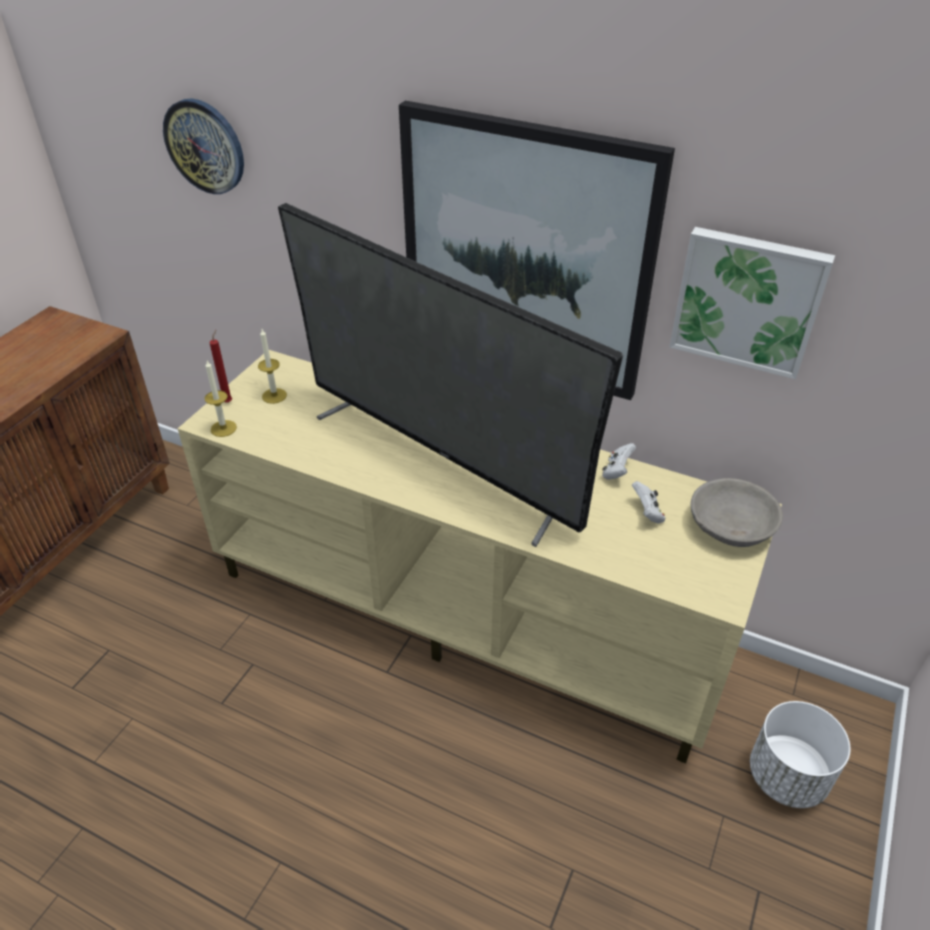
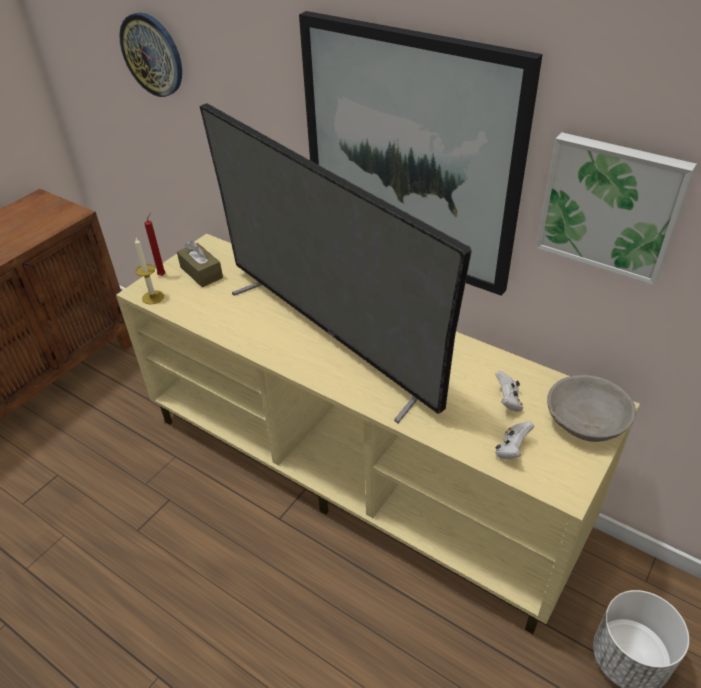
camera: 10 degrees right, 0 degrees up
(274, 396) = (201, 272): candle -> brown tissue box
(616, 471) = (486, 360): white game controller -> white game controller (511, 449)

